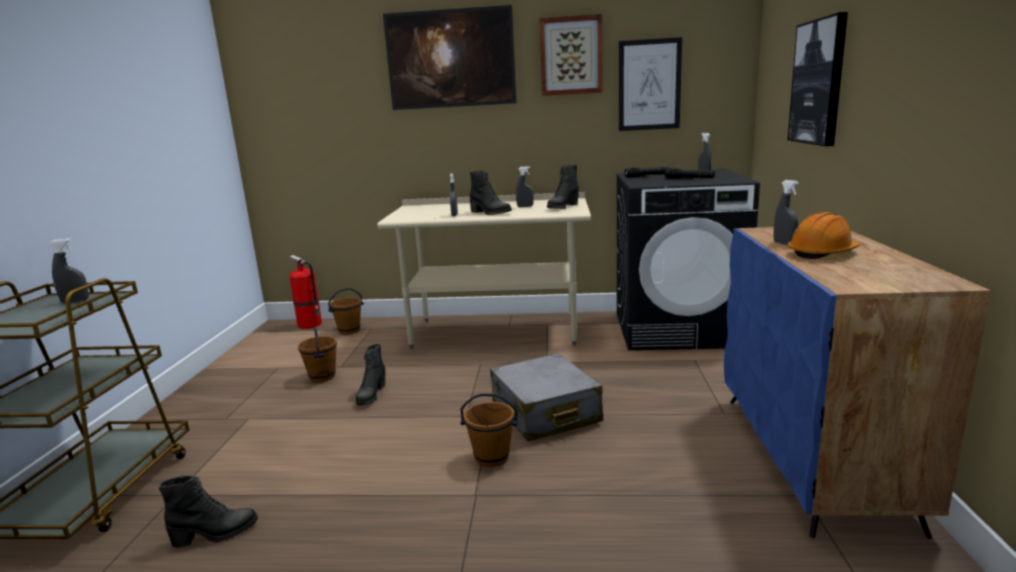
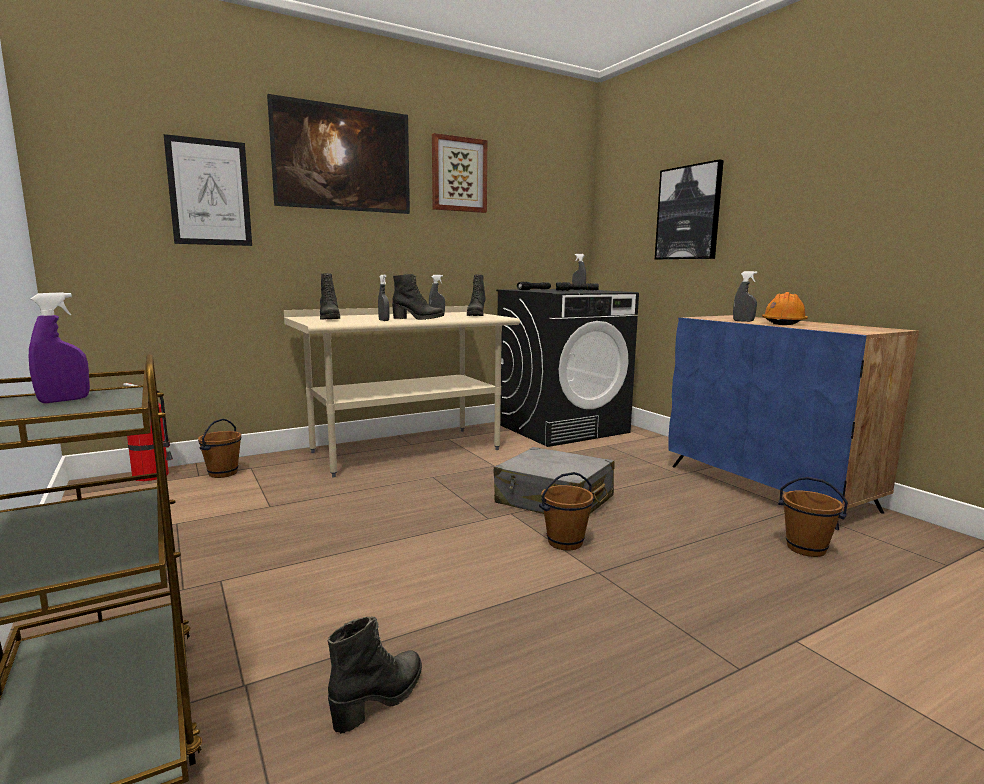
camera: 35 degrees left, 5 degrees down
(75, 301) = (64, 400): grey spray bottle -> purple spray bottle
(323, 377) = (262, 520): brown bucket -> brown bucket (806, 548)
(371, 396) = (356, 524): black boot -> black boot (329, 319)
(649, 85) = (520, 211): picture -> picture (209, 192)

